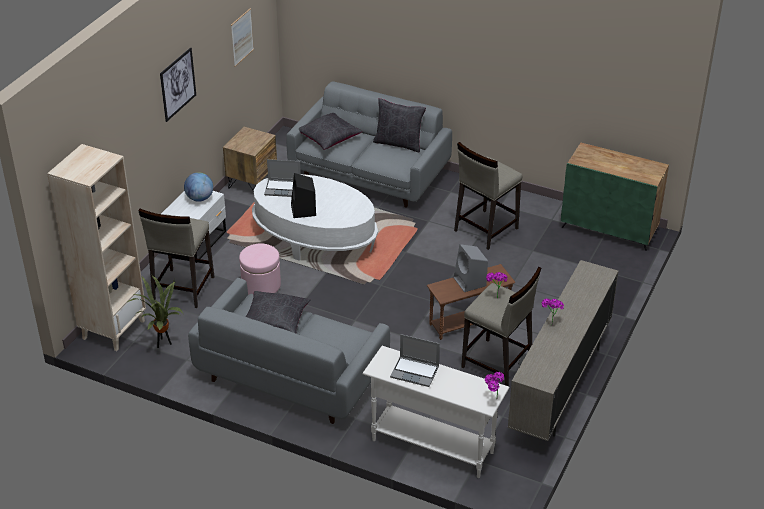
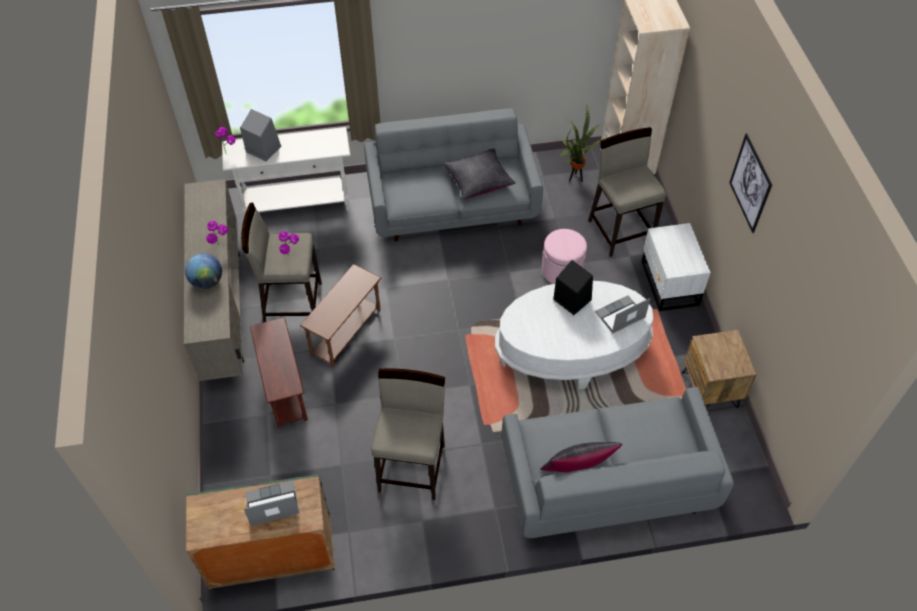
camera: 145 degrees right, 15 degrees up
(199, 198) = (680, 260): globe -> globe (207, 282)
(242, 37) = (806, 318): picture -> none
(329, 138) = (659, 429): black pillow -> none
(415, 372) = (305, 145): laptop -> laptop (272, 505)
(470, 282) = (342, 301): grey speaker -> grey speaker (262, 149)
(544, 308) = (284, 389): none -> brown side table

